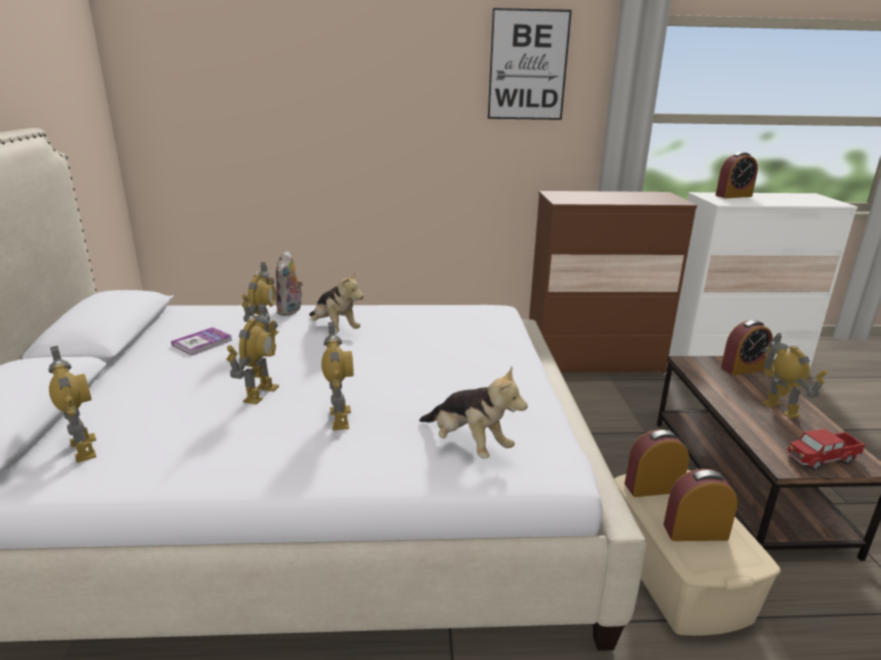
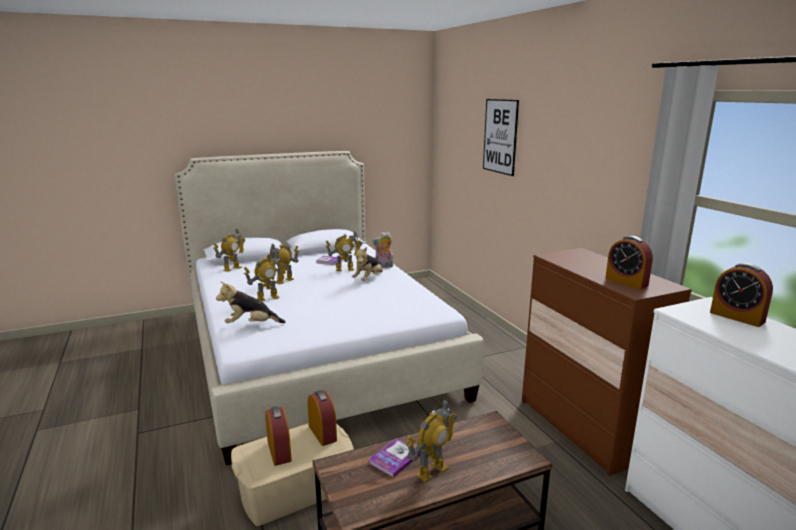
camera: 70 degrees right, 5 degrees down
(260, 393) = (284, 281): toy robot -> toy robot turned 135 degrees clockwise
(468, 445) = (251, 325): plush toy -> plush toy turned 60 degrees clockwise
(528, 65) = (606, 136): picture -> picture (500, 136)
(742, 368) = (506, 453): alarm clock -> alarm clock (626, 282)
(763, 424) = (394, 458): none -> book
(822, 458) = (352, 487): toy truck -> none

